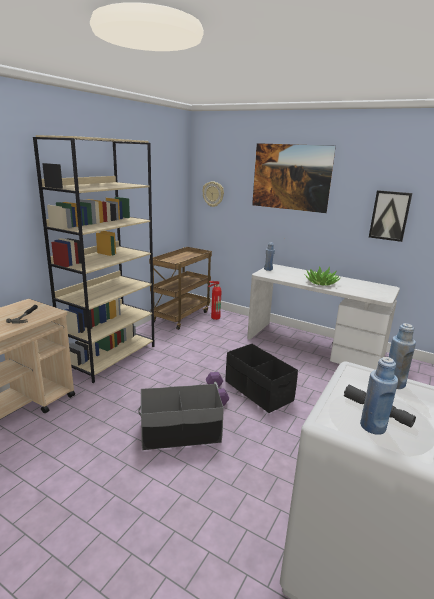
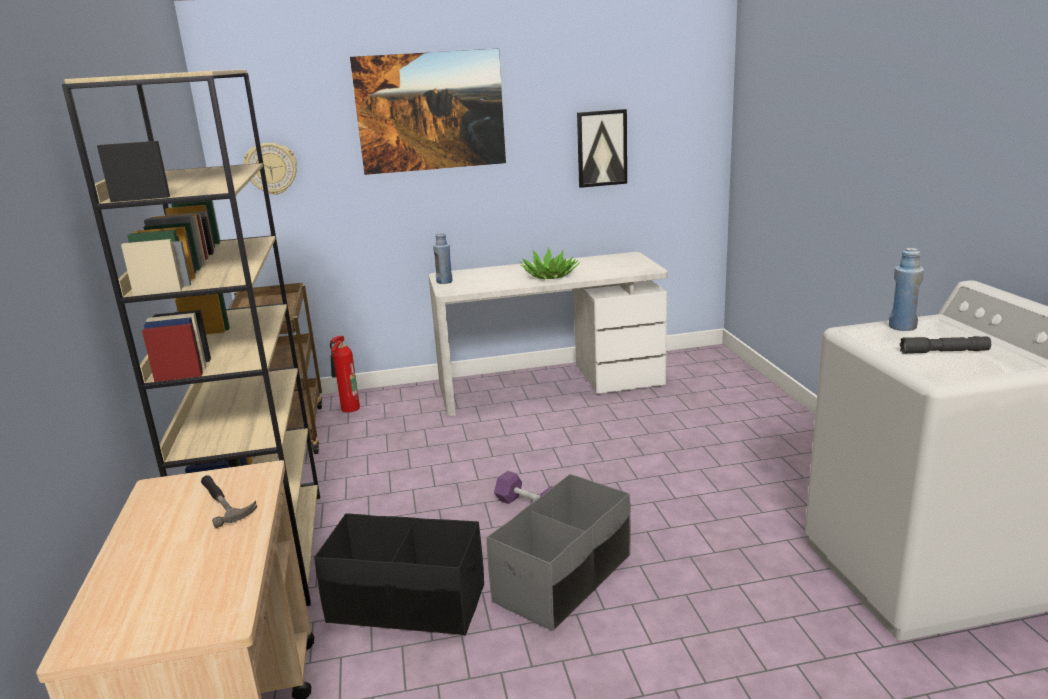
camera: 40 degrees left, 0 degrees up
(258, 391) = (573, 472): black storage box -> black storage box (407, 604)
(373, 426) = (969, 364): blue bottle -> none

